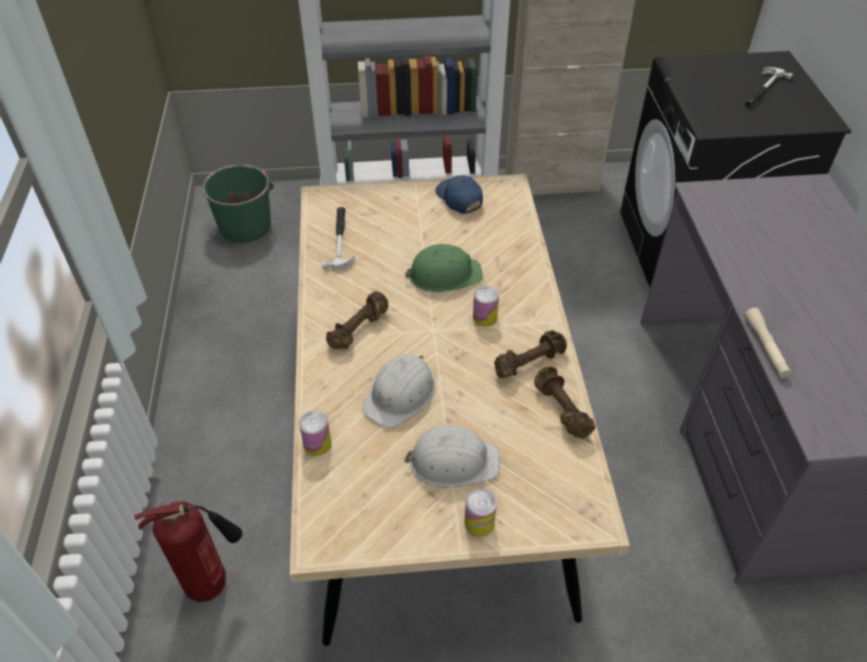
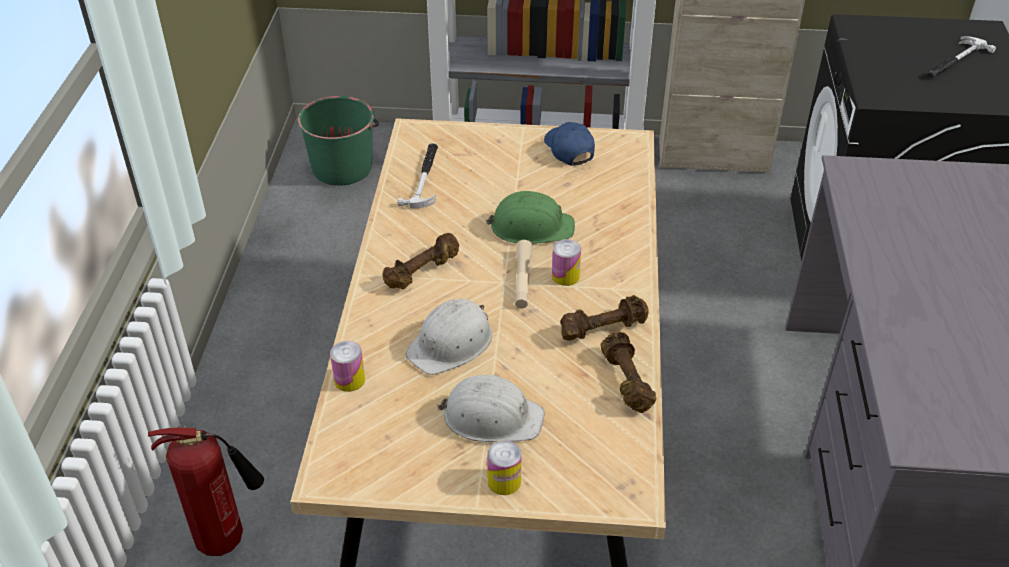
camera: 10 degrees right, 5 degrees down
(765, 347) = (876, 342): beige flashlight -> beige flashlight (522, 280)

